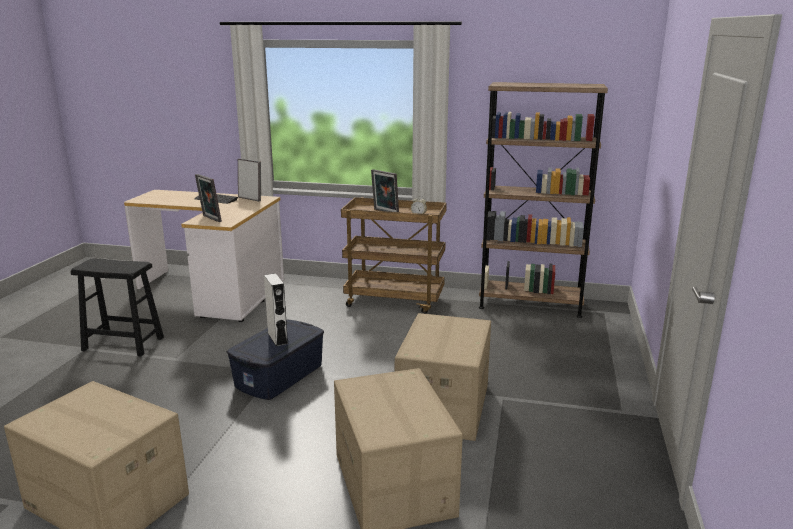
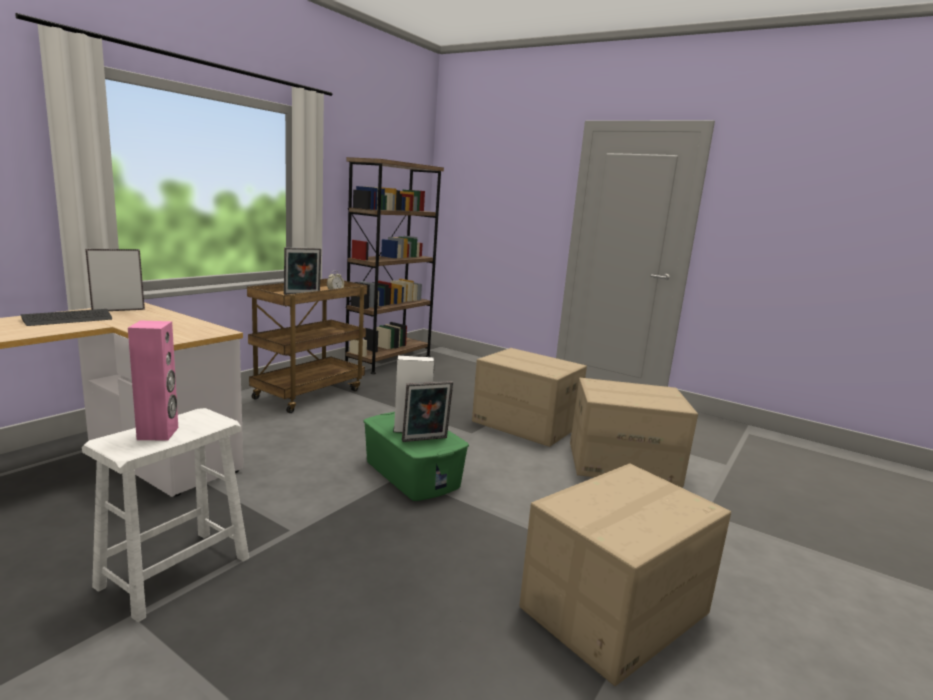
camera: 70 degrees left, 5 degrees down
(107, 265) = (158, 433): none -> pink speaker
(123, 344) = (175, 572): black stool -> white stool
(210, 219) = (178, 333): picture frame -> picture frame (425, 440)
(280, 375) = (412, 473): blue storage box -> green storage box

